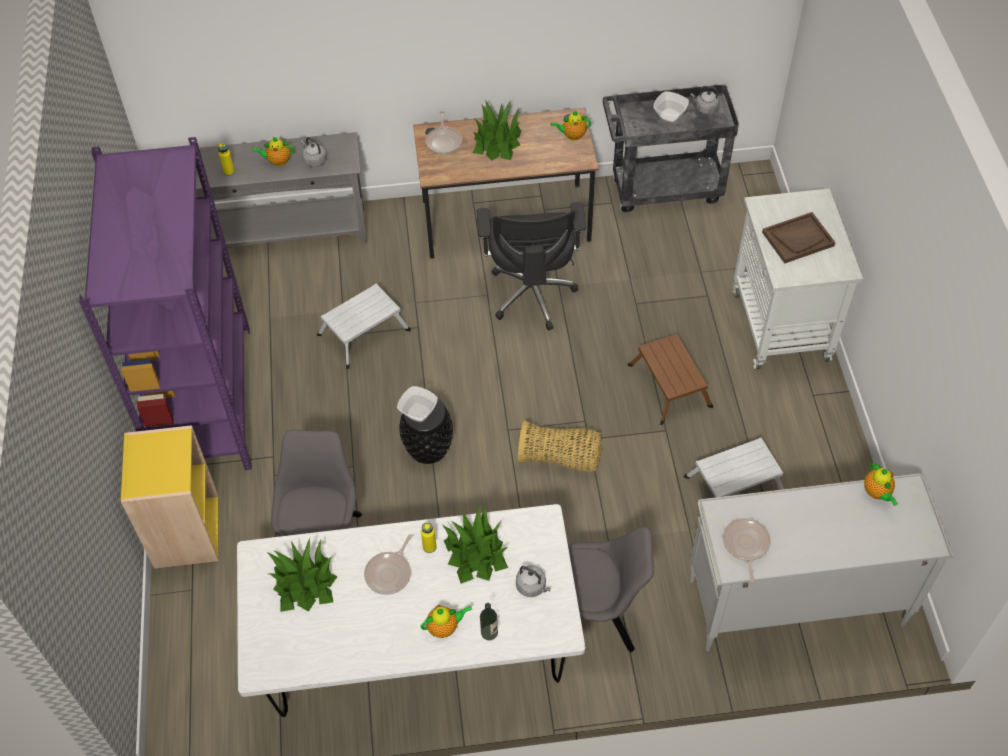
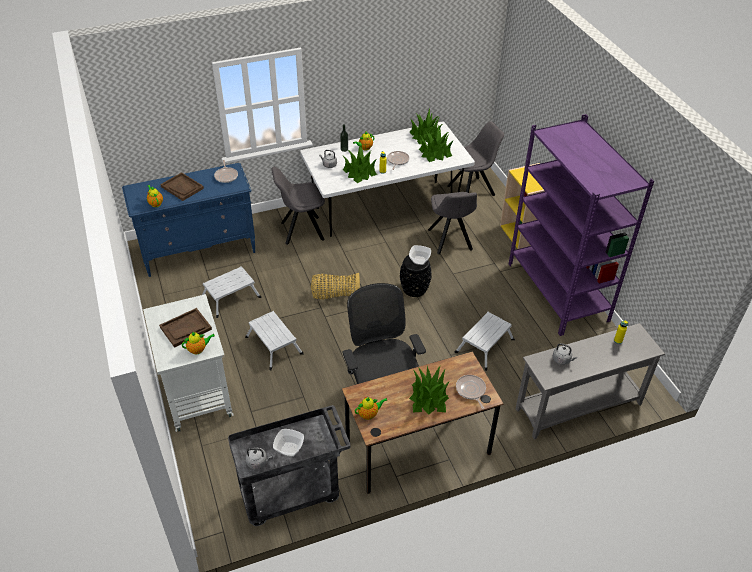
camera: 165 degrees right, 10 degrees down
(222, 670) = (471, 190): none -> grey chair
(277, 161) = (589, 354): teapot -> teapot (198, 349)
(300, 646) = (425, 135): none -> potted plant
(670, 386) = (273, 345): brown step ladder -> white step ladder
(794, 601) = (200, 251): white dresser -> blue dresser
(831, 527) = (182, 187): none -> brown tray

